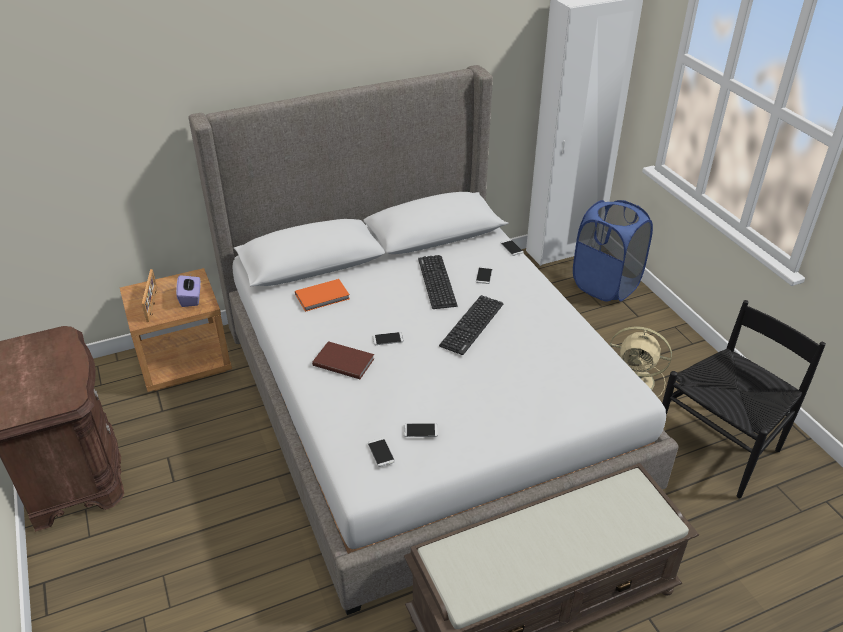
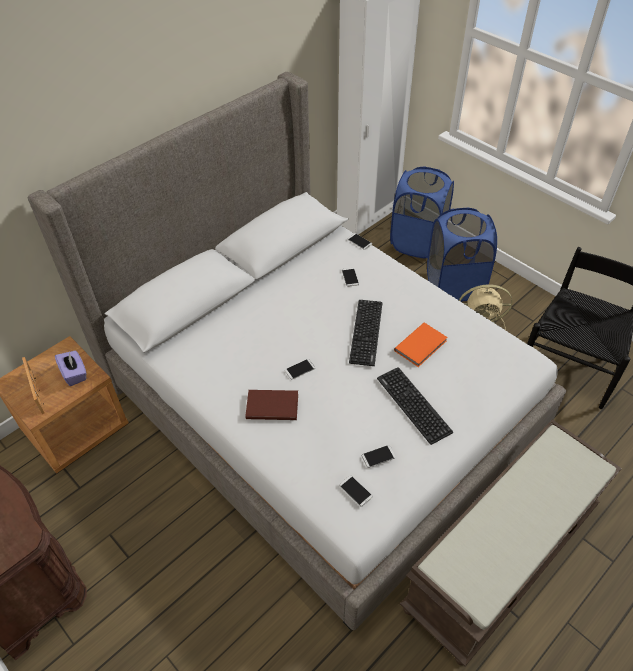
camera: 20 degrees left, 10 degrees up
(323, 297) = (216, 341): orange book -> orange book (422, 346)
(437, 282) = (312, 296): keyboard -> keyboard (413, 405)
(626, 334) = (454, 285): none -> blue laundry basket

